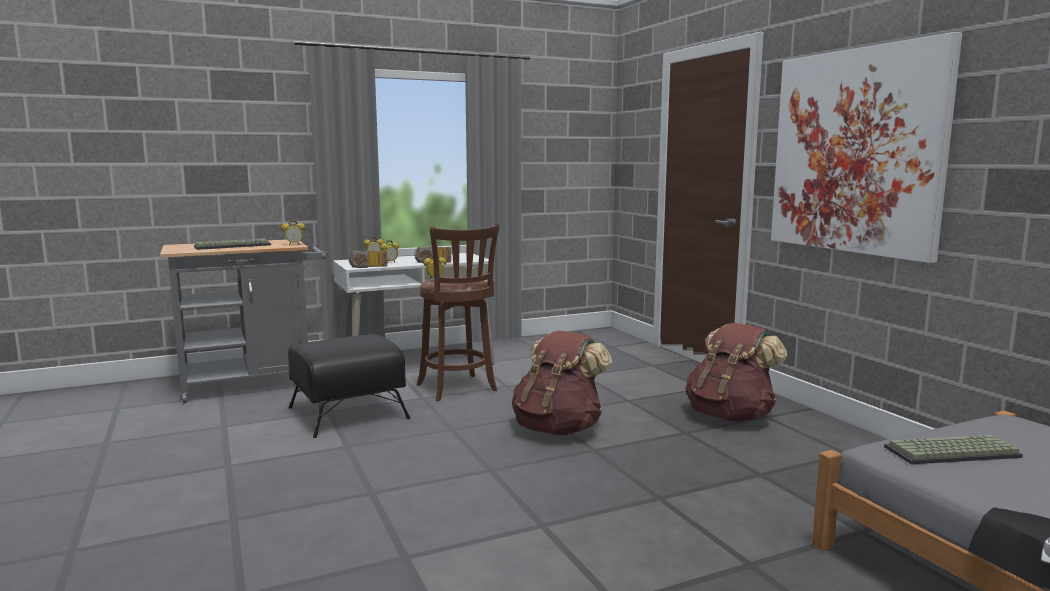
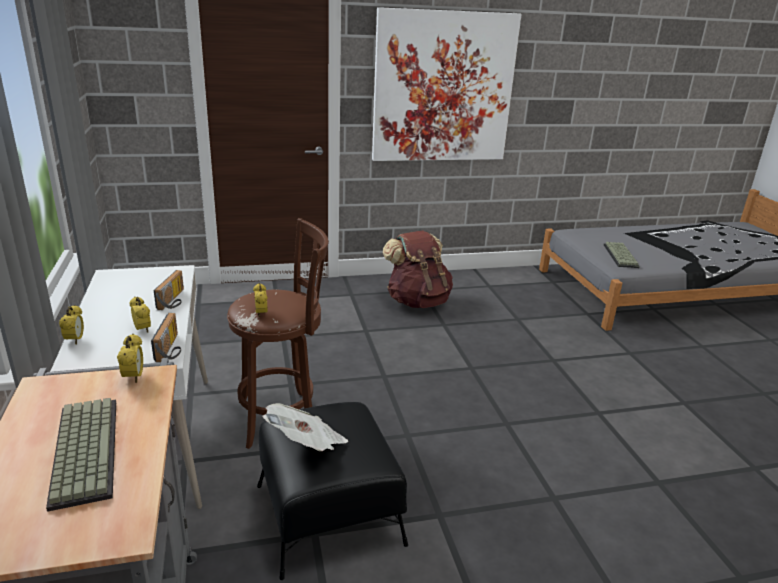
camera: 80 degrees left, 15 degrees up
(337, 338) = (306, 444): none -> newspaper
(558, 429) = (423, 376): brown backpack -> none

